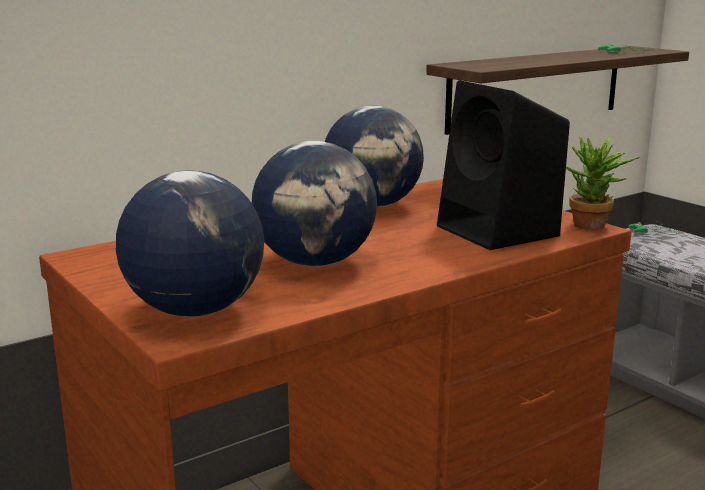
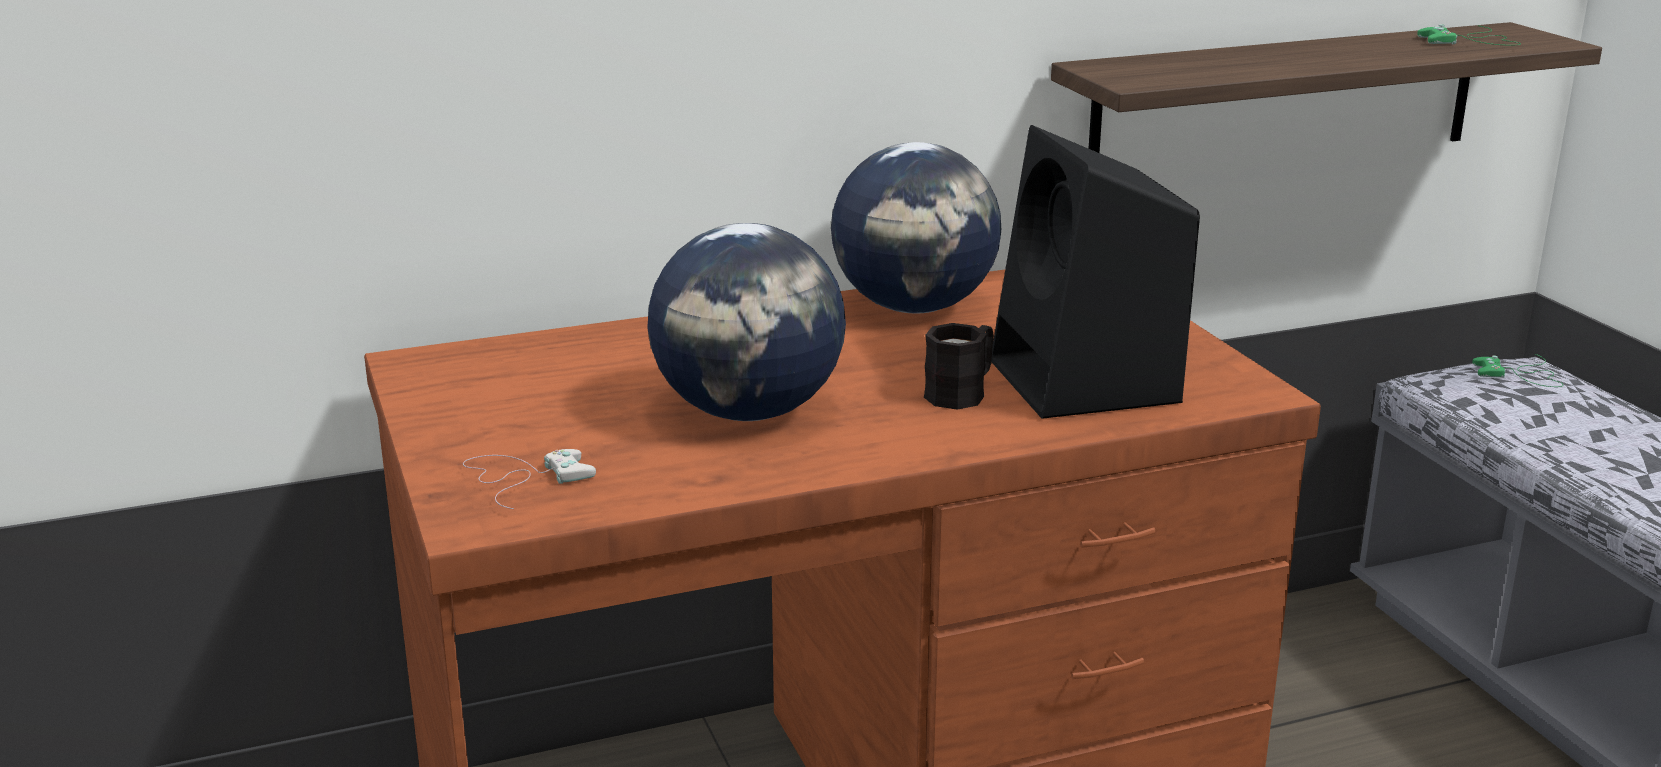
camera: 15 degrees right, 5 degrees up
(194, 310) = (523, 477): globe -> white game controller
(434, 242) = (962, 392): none -> black mug
(593, 227) = (1257, 391): potted plant -> none

